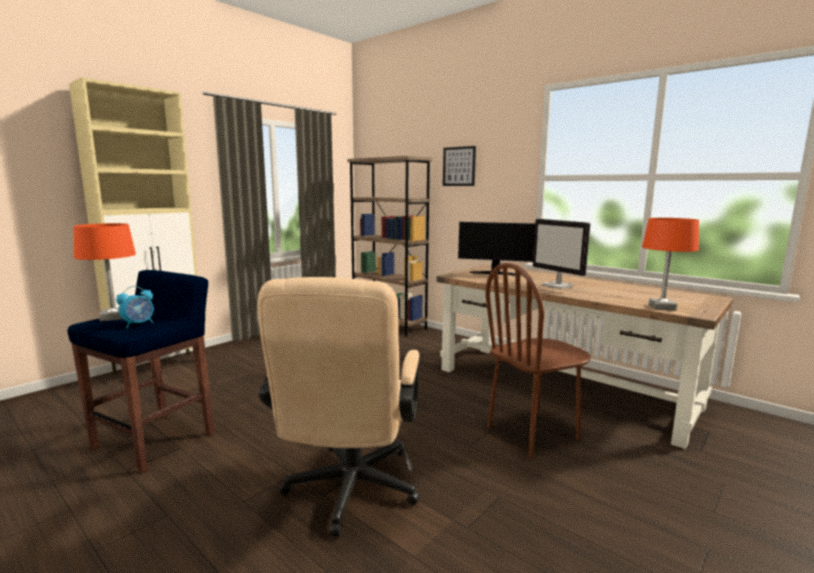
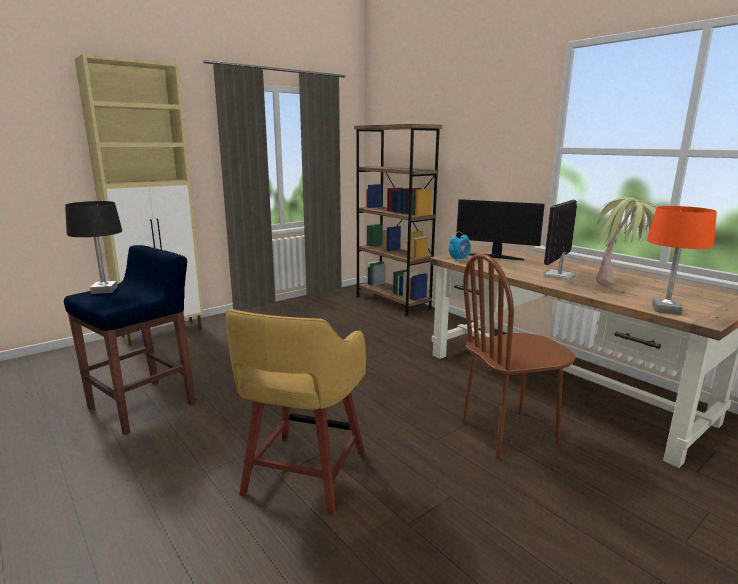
camera: 10 degrees right, 5 degrees up
(114, 317) = (104, 290): orange table lamp -> black table lamp
(139, 324) = (122, 299): alarm clock -> alarm clock (459, 260)
(349, 494) = (303, 476): beige office chair -> yellow stool
(459, 166) = (470, 135): picture -> none
(558, 286) = (558, 275): monitor -> monitor turned 60 degrees clockwise
(611, 289) = (619, 283): none -> potted plant

